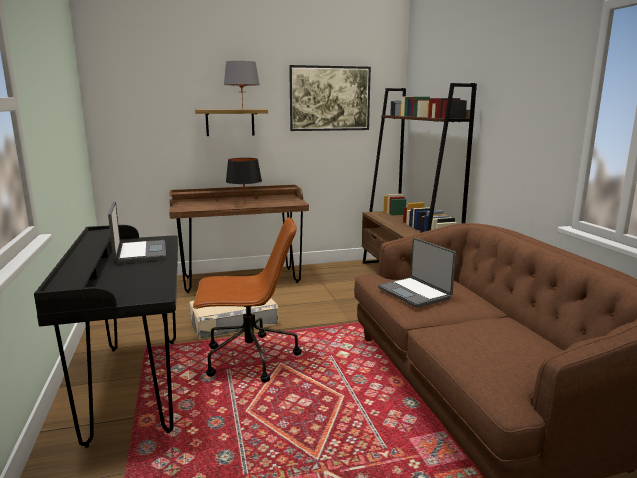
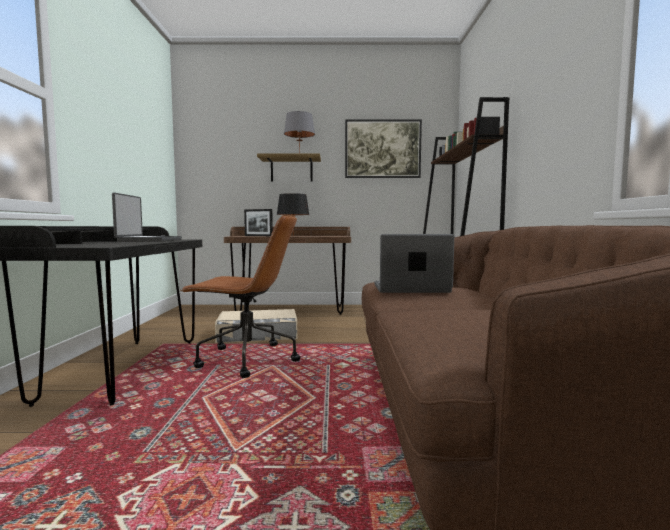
camera: 15 degrees right, 10 degrees down
(205, 206) = (258, 236): none -> picture frame
(415, 293) = (411, 289): laptop -> laptop turned 105 degrees clockwise

